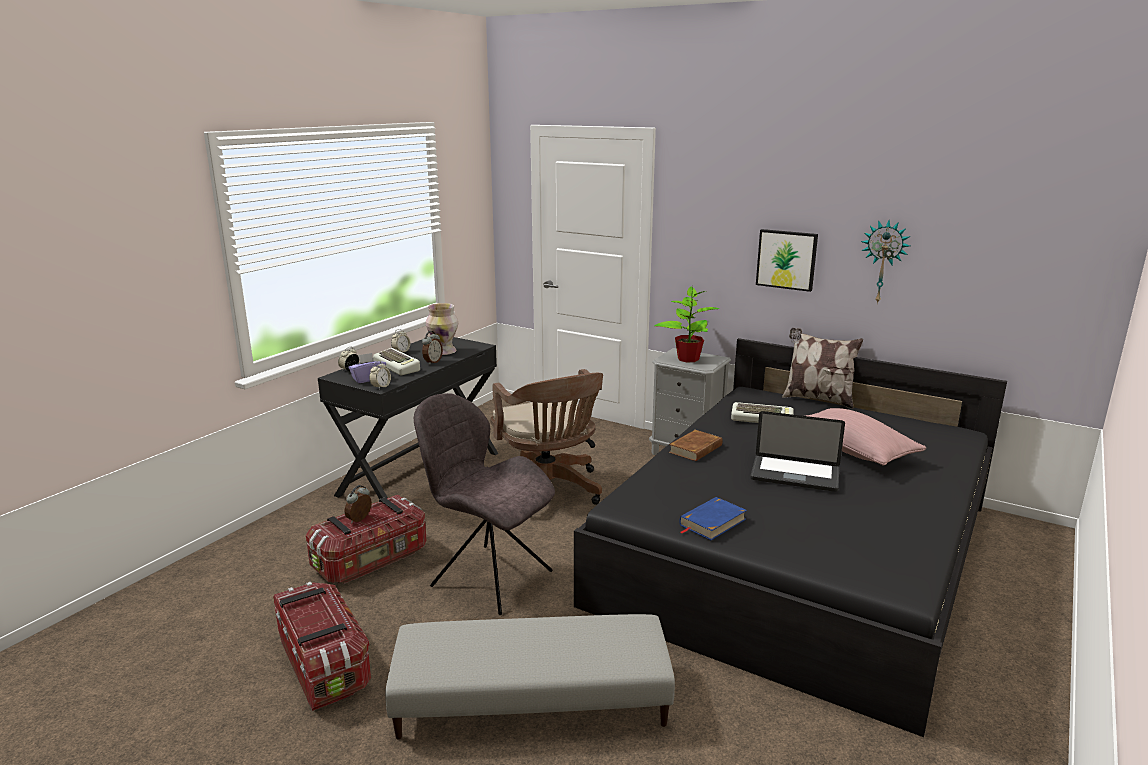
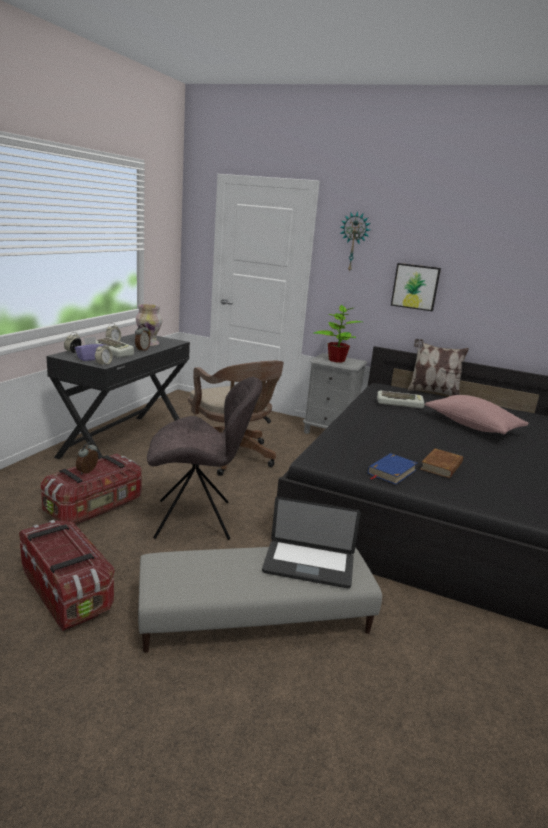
camera: 10 degrees left, 0 degrees up
(488, 577) = (197, 520): grey chair -> grey chair turned 150 degrees clockwise
(696, 449) = (359, 421): brown book -> brown book (441, 466)
(794, 475) = (439, 440): laptop -> laptop (308, 565)
(883, 261) = (488, 290): wall clock -> wall clock (354, 242)

